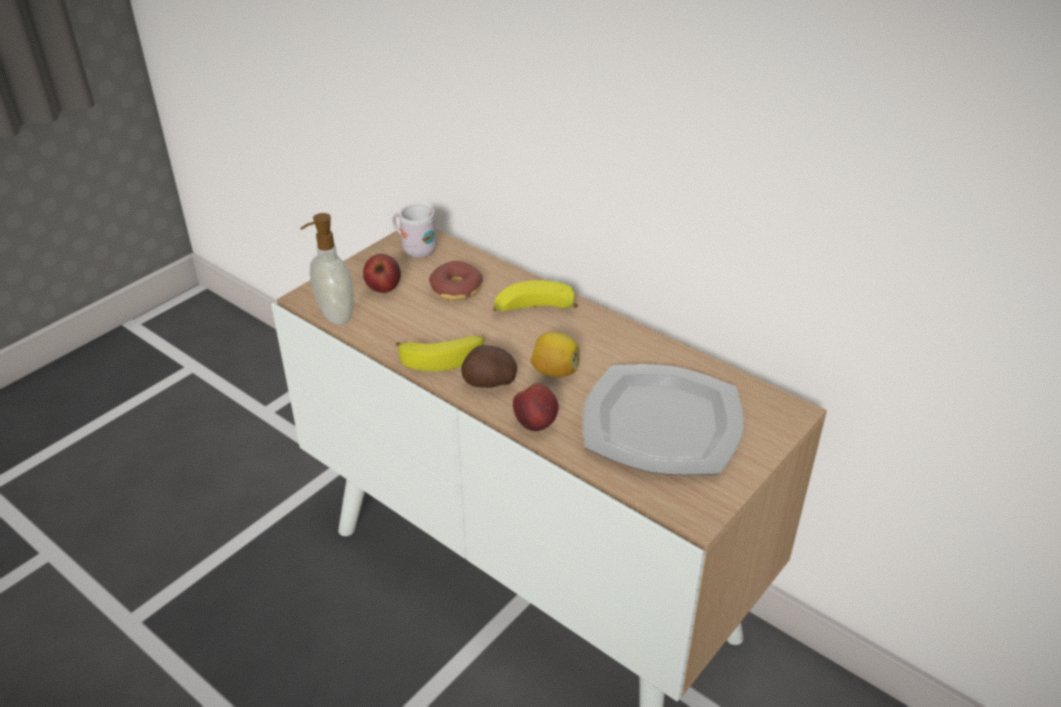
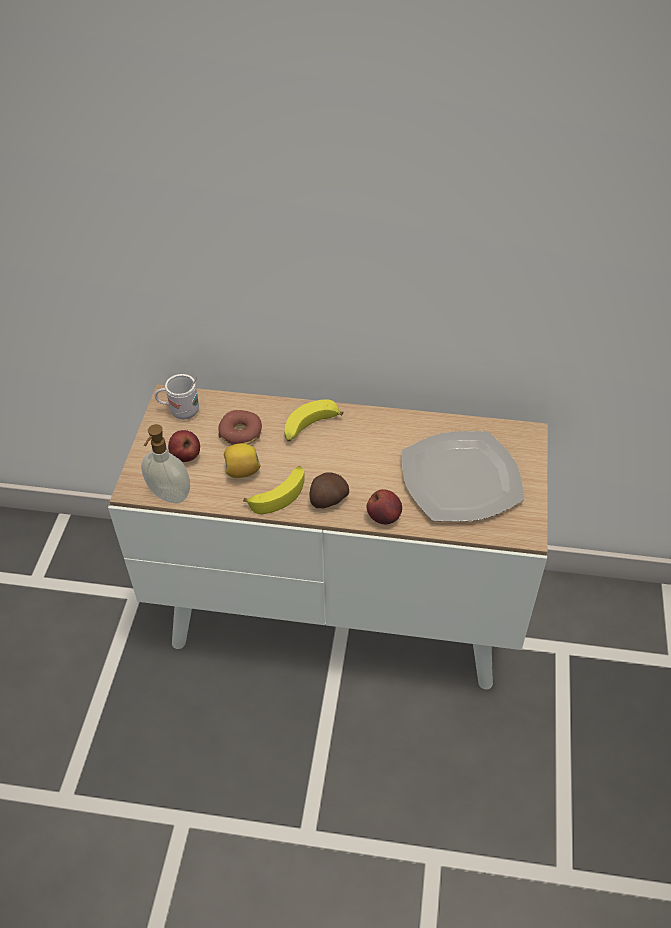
camera: 30 degrees left, 10 degrees up
(554, 371) = (364, 471): lemon -> lemon (242, 471)

